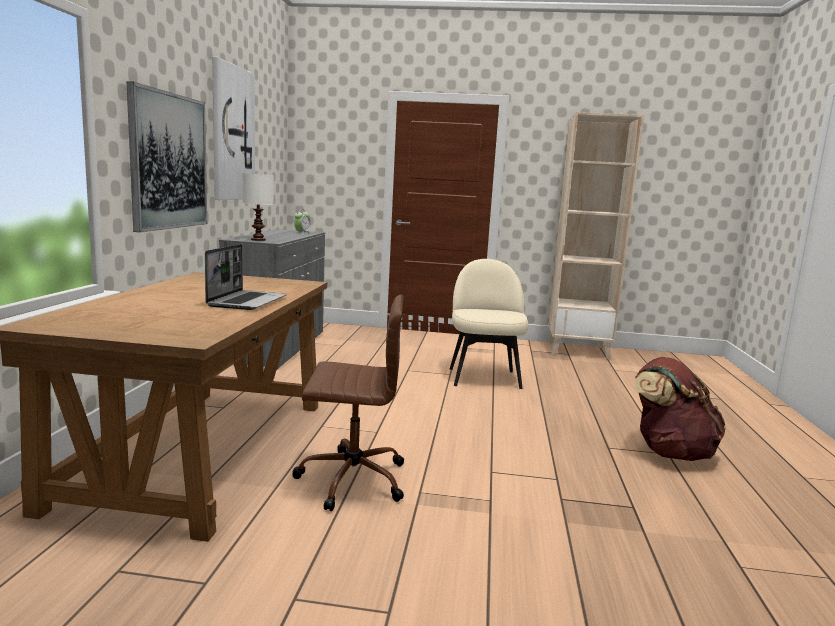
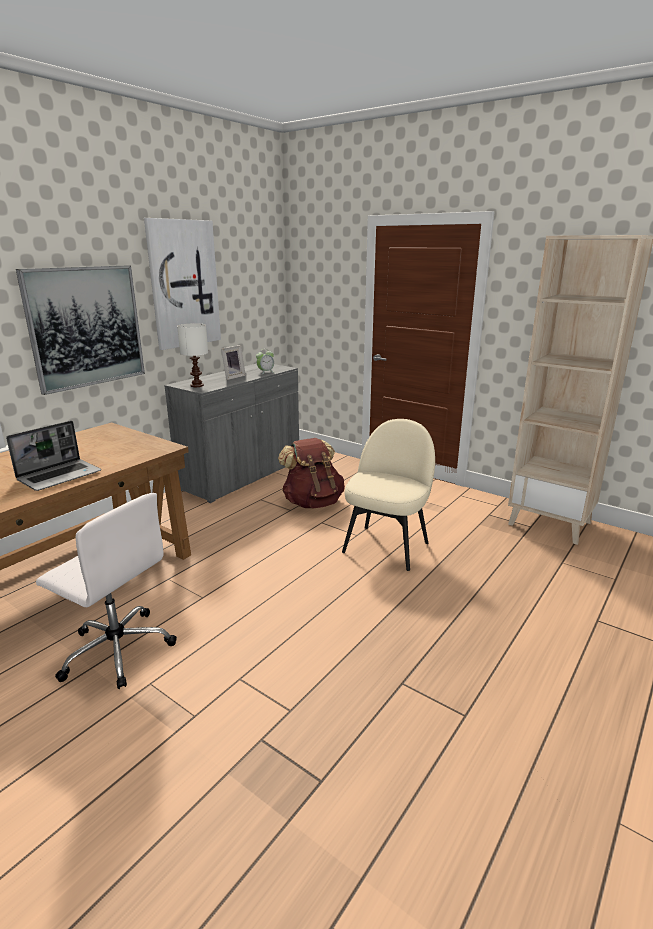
camera: 30 degrees right, 10 degrees up
(278, 236) = (232, 377): none -> picture frame
(350, 479) = (117, 649): brown office chair -> white office chair
(670, 452) = (471, 714): brown backpack -> brown backpack (312, 502)

